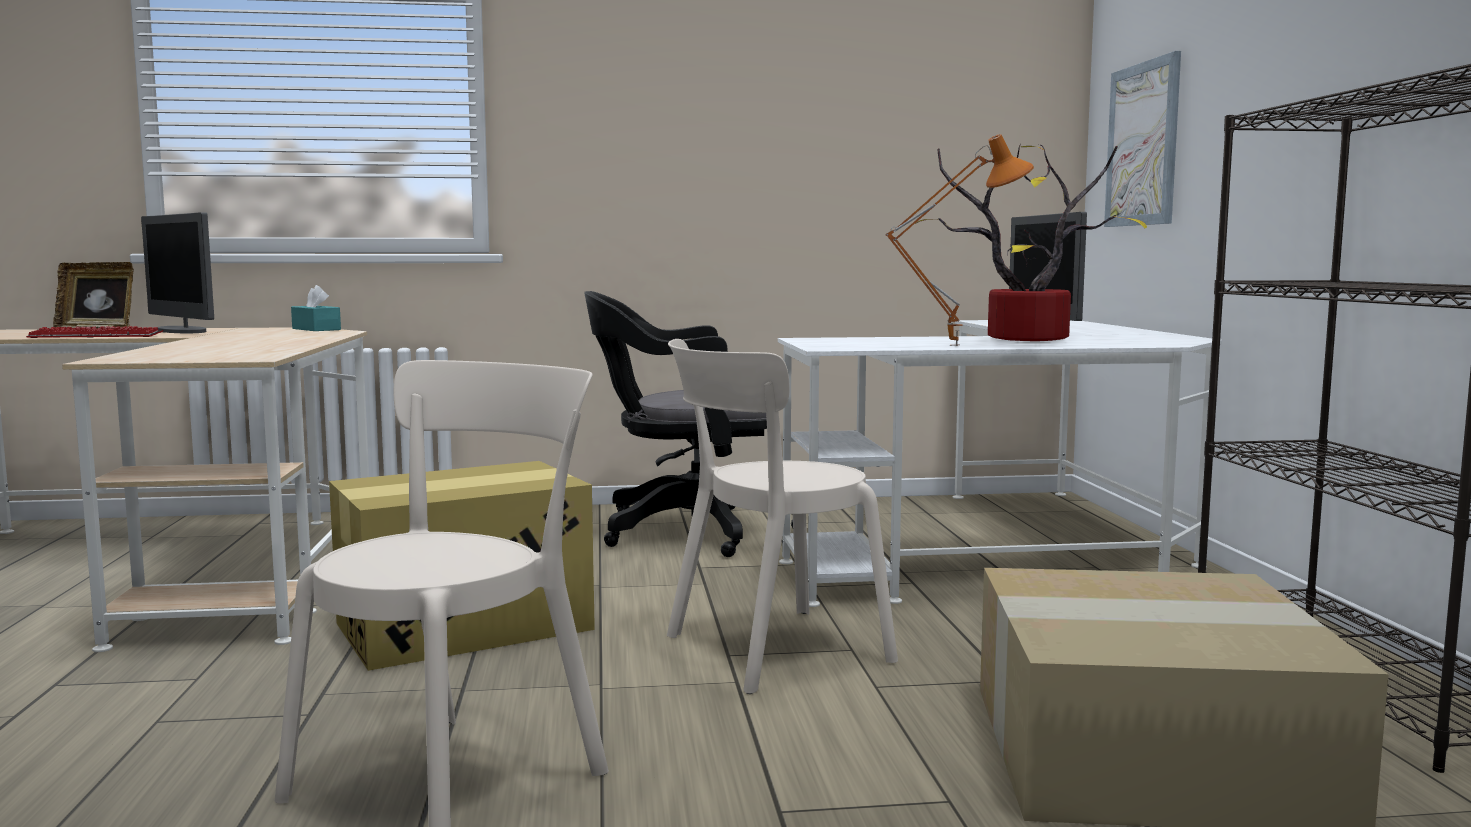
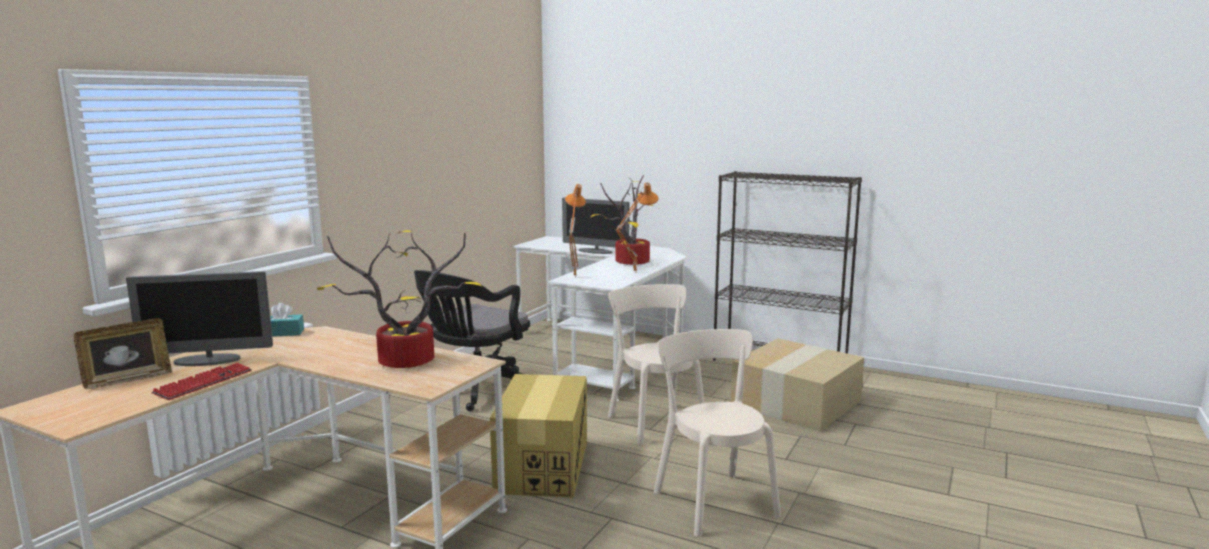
camera: 55 degrees left, 5 degrees up
(221, 349) = (402, 363): none -> potted plant
(768, 650) = (654, 421): beige chair -> beige chair turned 150 degrees clockwise
(831, 339) = (573, 277): none -> orange table lamp
(1142, 144) = (596, 158): picture -> none

